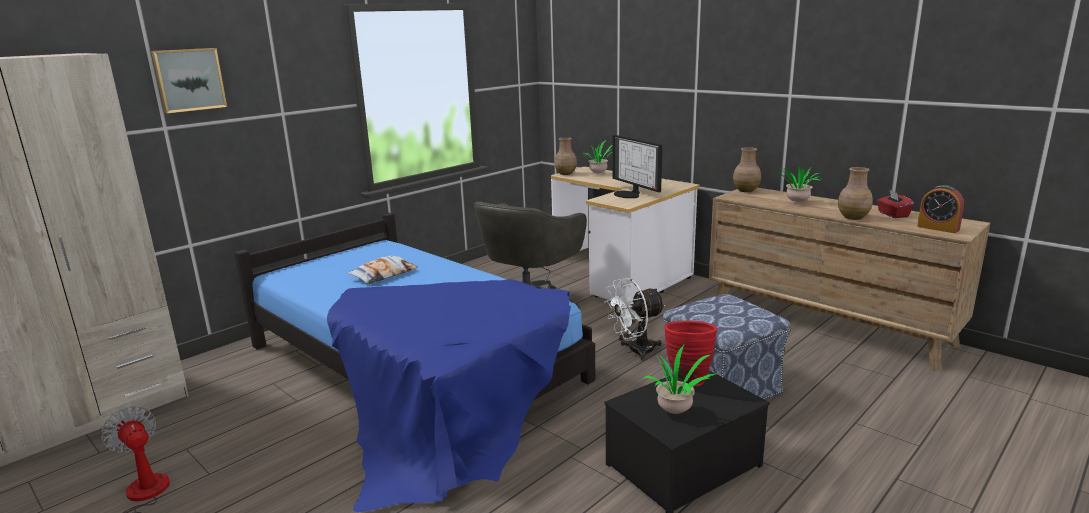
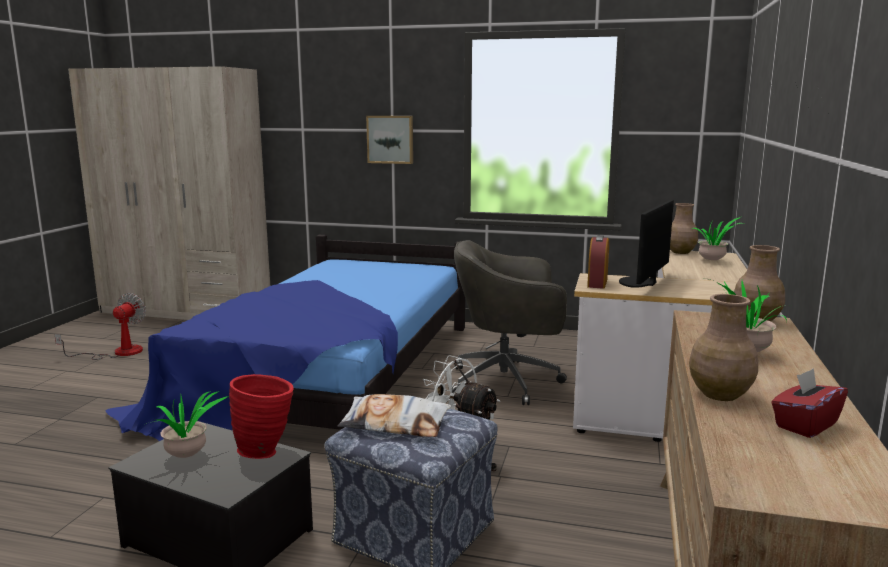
camera: 60 degrees right, 5 degrees down
(189, 79) = (322, 94): picture -> picture (390, 139)
(383, 275) = (359, 282): pillow -> pillow (395, 424)
(938, 228) = (772, 470): alarm clock -> alarm clock (597, 283)

